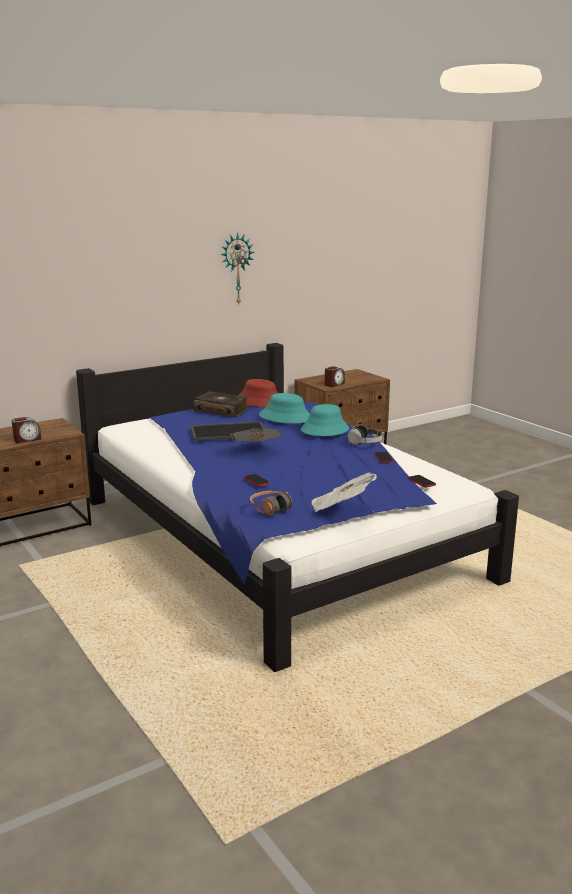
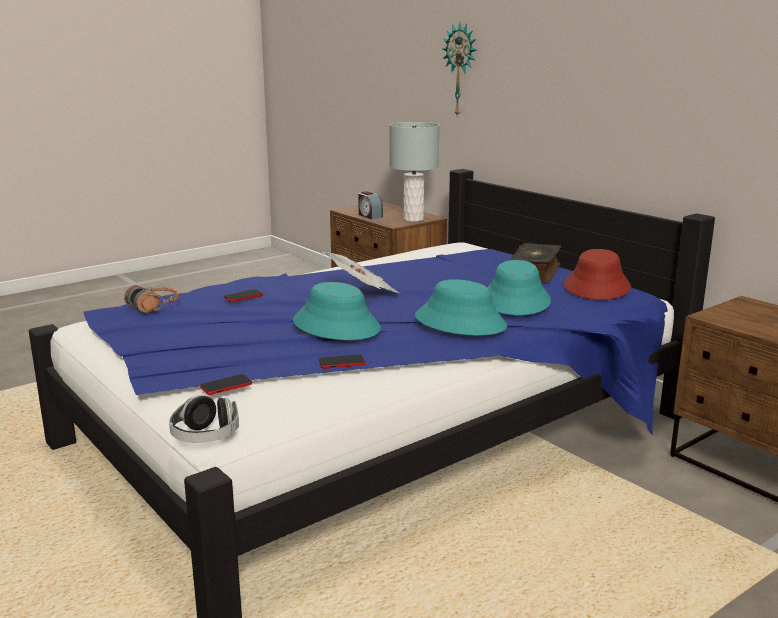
camera: 85 degrees right, 0 degrees up
(56, 427) = (413, 219): none -> grey table lamp
(229, 431) = (433, 277): tray -> none
(236, 269) = (670, 75): wall clock -> wall clock (461, 70)
(327, 455) = (336, 325): none -> turquoise hat
(334, 384) = (740, 320): alarm clock -> none
(341, 508) = (135, 335): newspaper -> none
(365, 443) = (408, 349): headphones -> headphones (206, 437)

